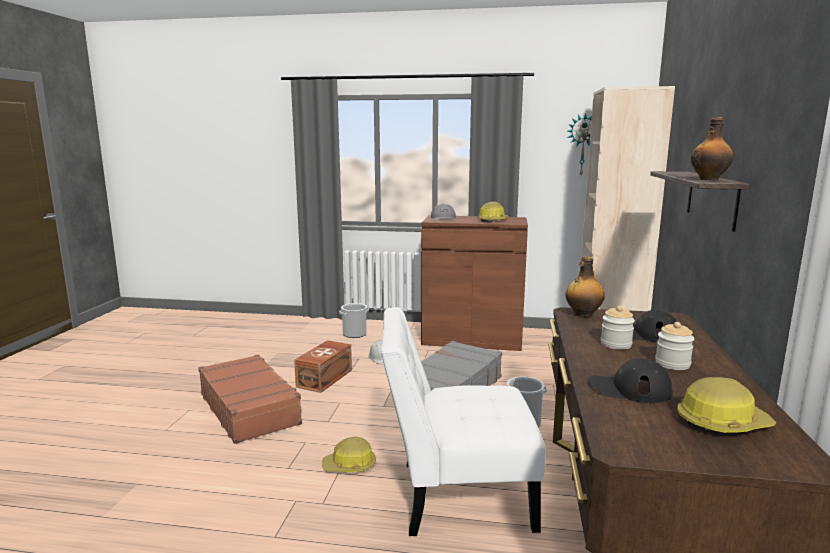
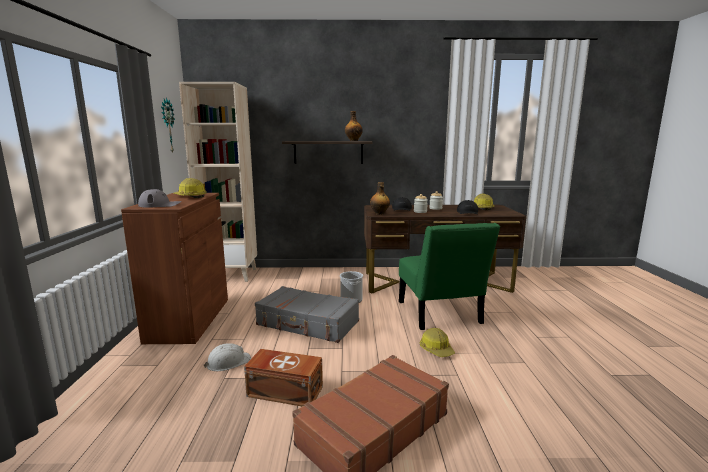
camera: 100 degrees left, 0 degrees up
(354, 334) = (129, 396): bucket -> none
(456, 495) = (440, 315): white chair -> green chair

